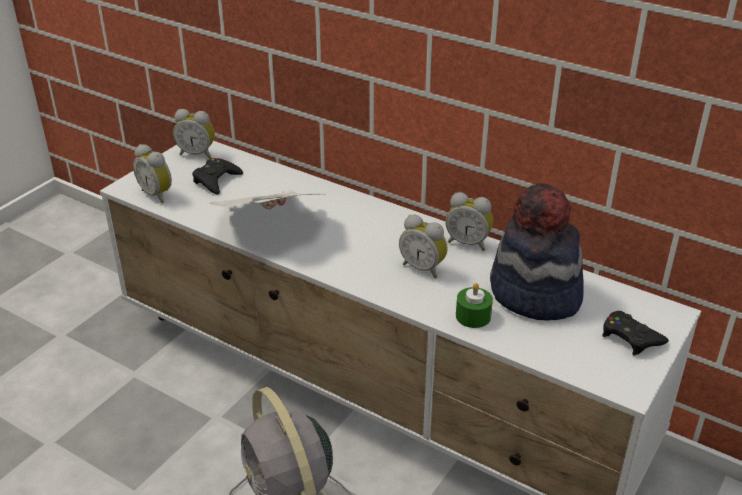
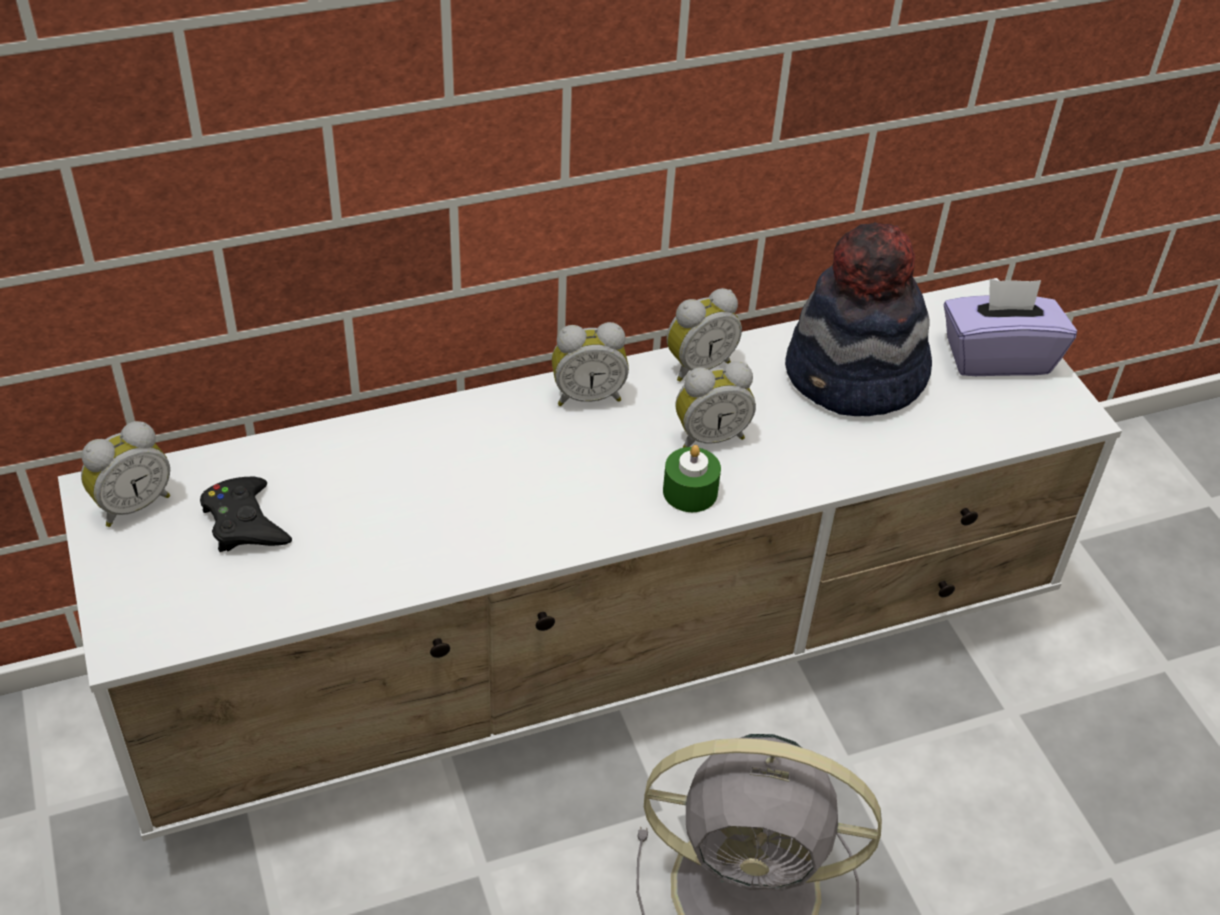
camera: 55 degrees left, 10 degrees up
(158, 194) = (200, 614): alarm clock -> alarm clock (587, 395)
(271, 224) = (443, 525): newspaper -> none
(473, 316) = (848, 453): green candle -> green candle (690, 492)
(630, 337) = (997, 356): black game controller -> purple tissue box

